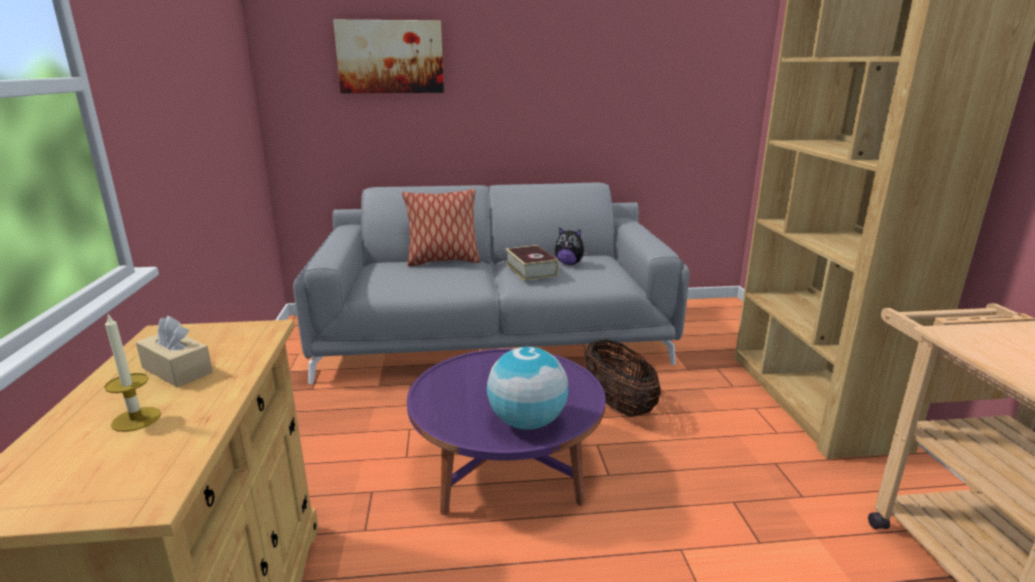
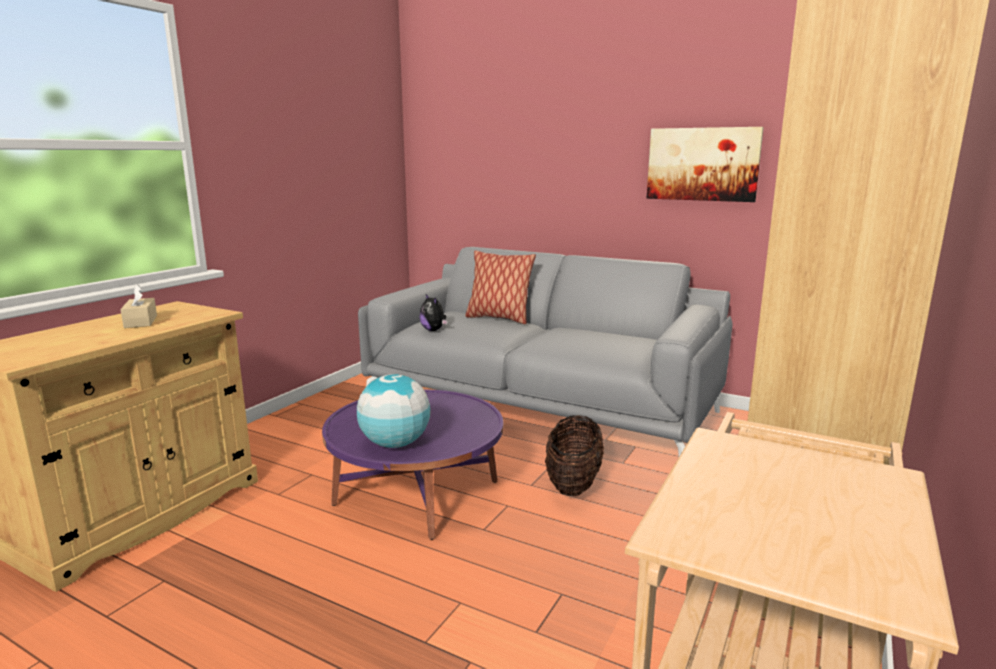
camera: 35 degrees right, 5 degrees down
(136, 419) = (82, 335): candle -> none
(390, 57) = (500, 133): picture -> picture (702, 164)
(531, 270) = (558, 337): book -> none
(569, 263) = (603, 339): plush toy -> plush toy (434, 330)

